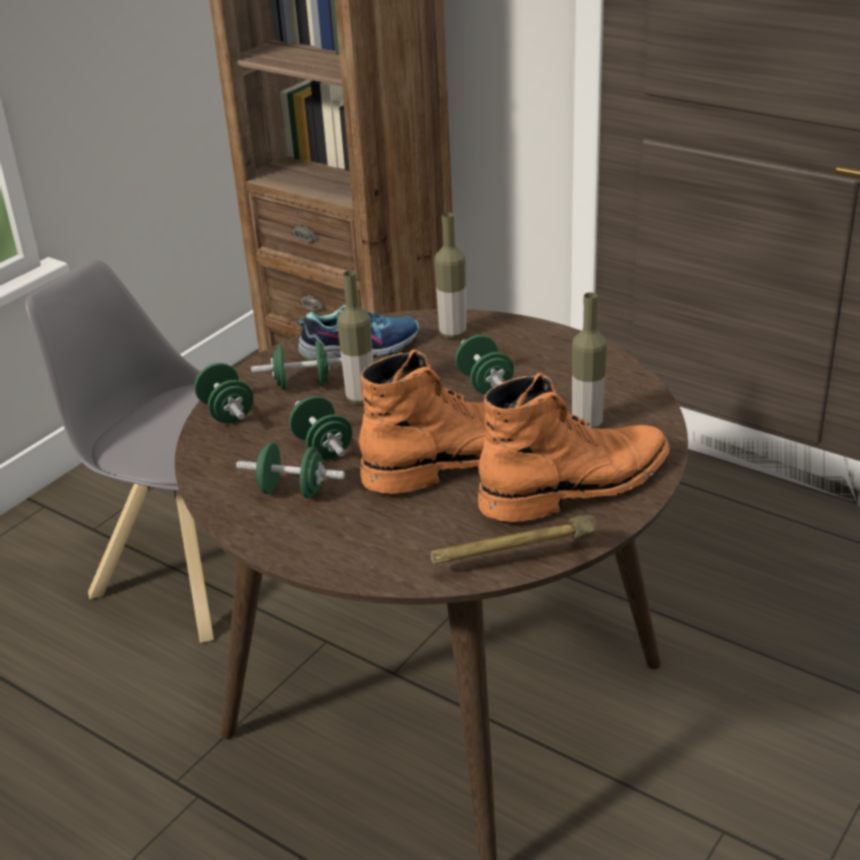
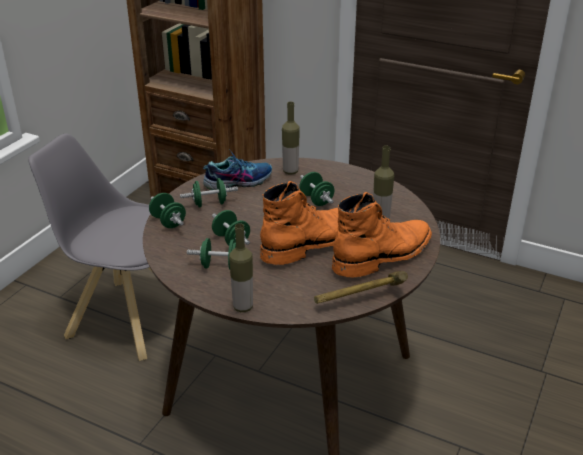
camera: 10 degrees left, 0 degrees up
(360, 398) = (246, 210): bottle -> bottle (243, 307)

